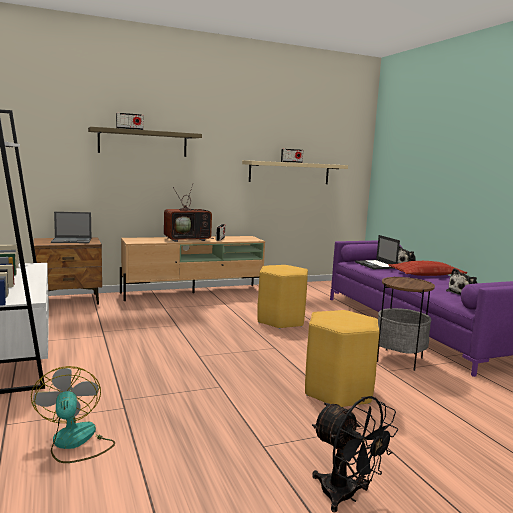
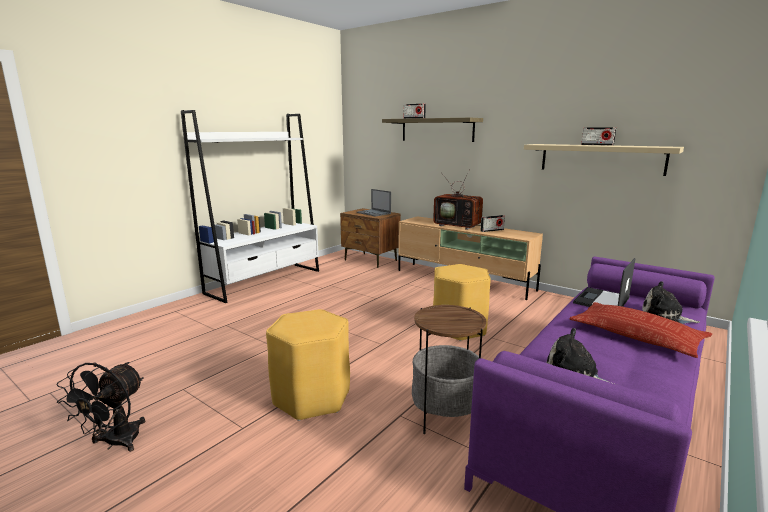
camera: 60 degrees right, 5 degrees up
(75, 442) = (162, 332): fan -> none

